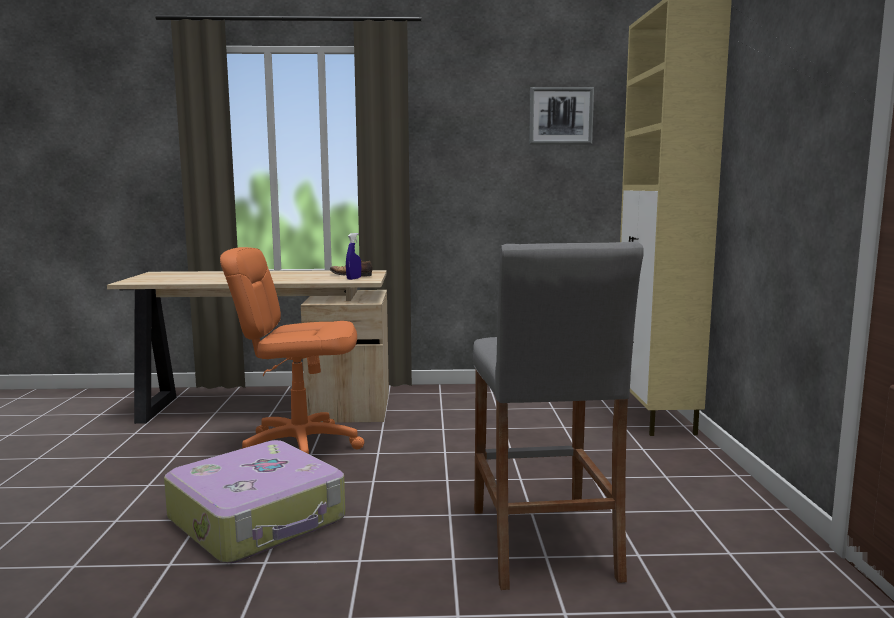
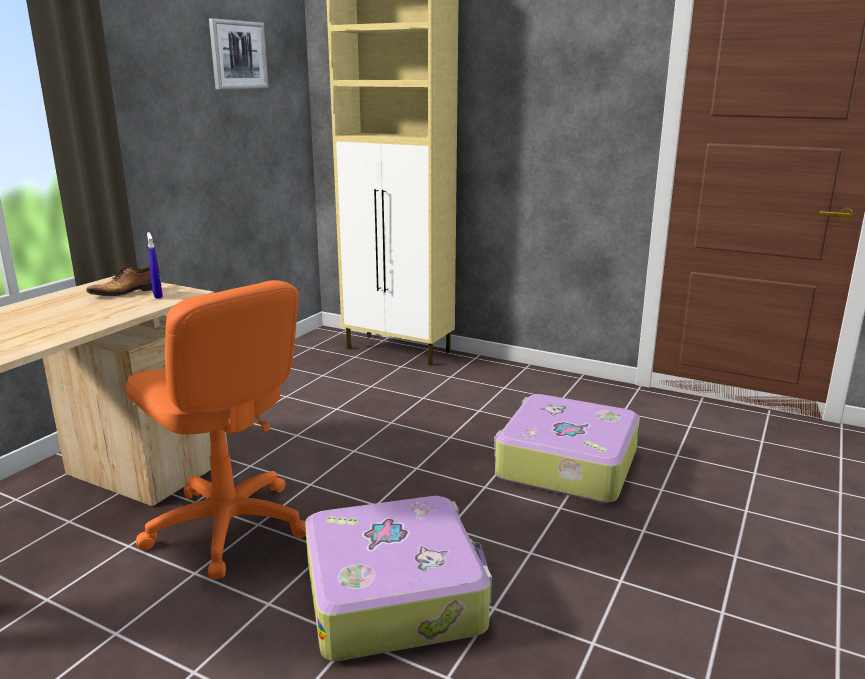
camera: 60 degrees left, 10 degrees up
(300, 447) = (227, 527): orange office chair -> orange office chair turned 75 degrees counterclockwise
(543, 543) = (565, 465): grey stool -> suitcase

